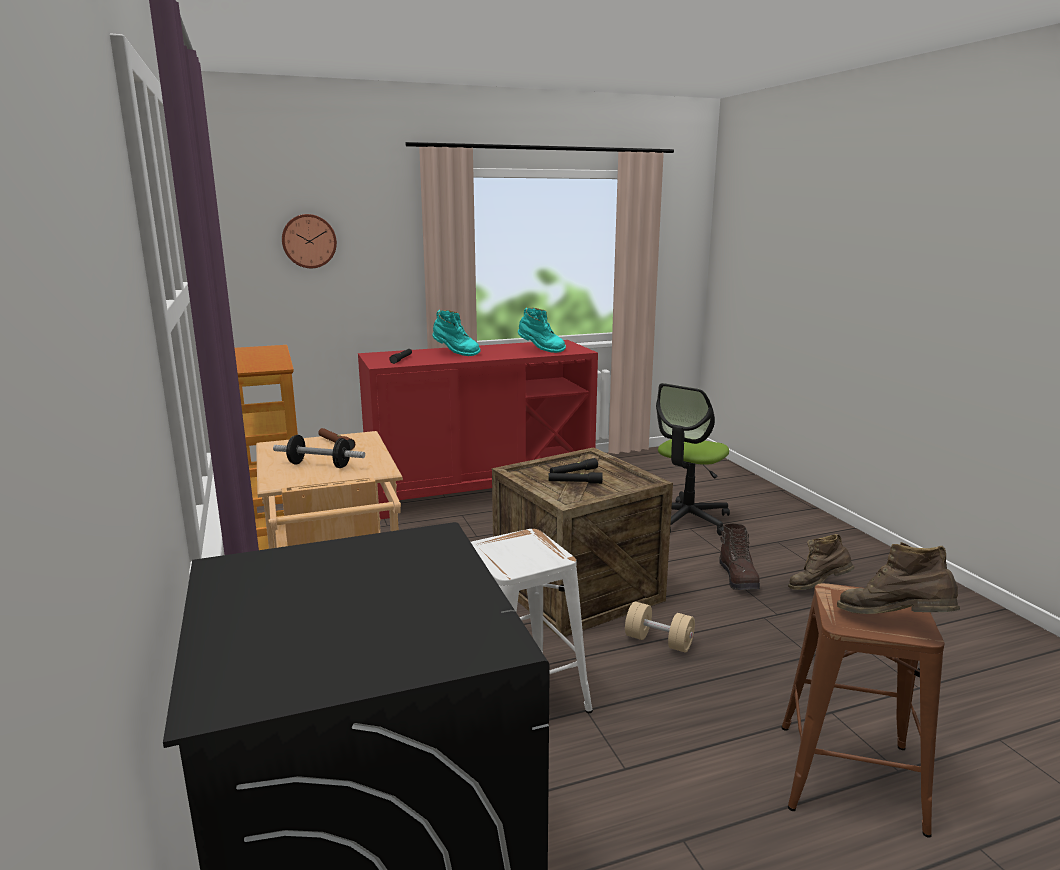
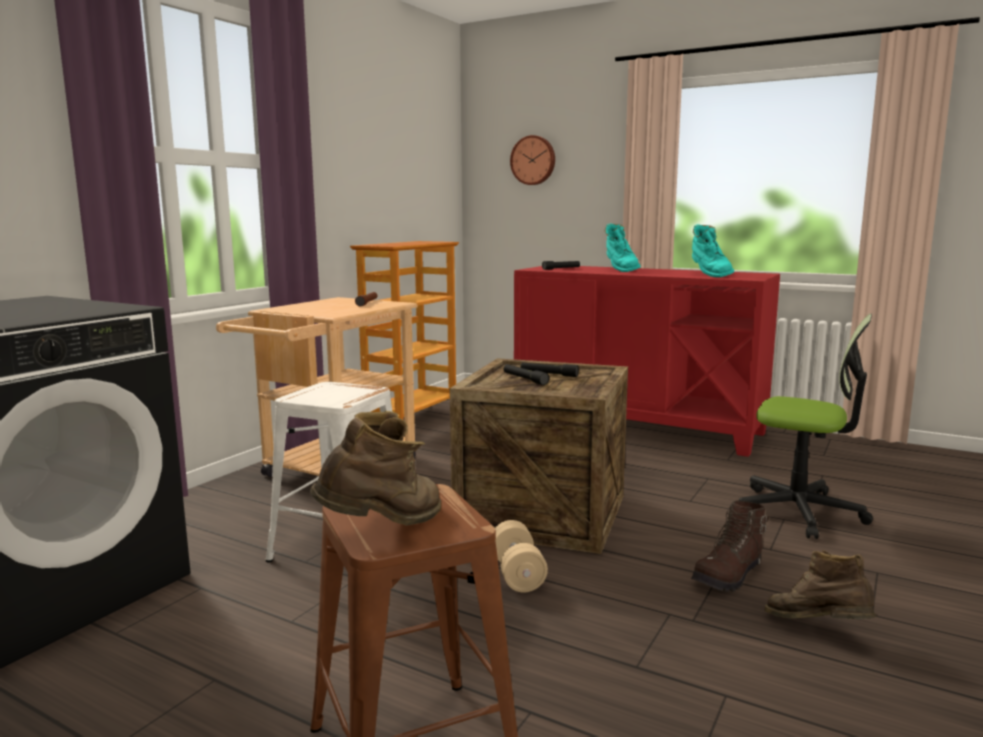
camera: 50 degrees right, 5 degrees down
(319, 465) = (317, 308): dumbbell -> none
(686, 519) = (800, 511): office chair -> office chair turned 150 degrees counterclockwise
(893, 624) = (384, 528): brown boot -> brown boot turned 45 degrees clockwise

